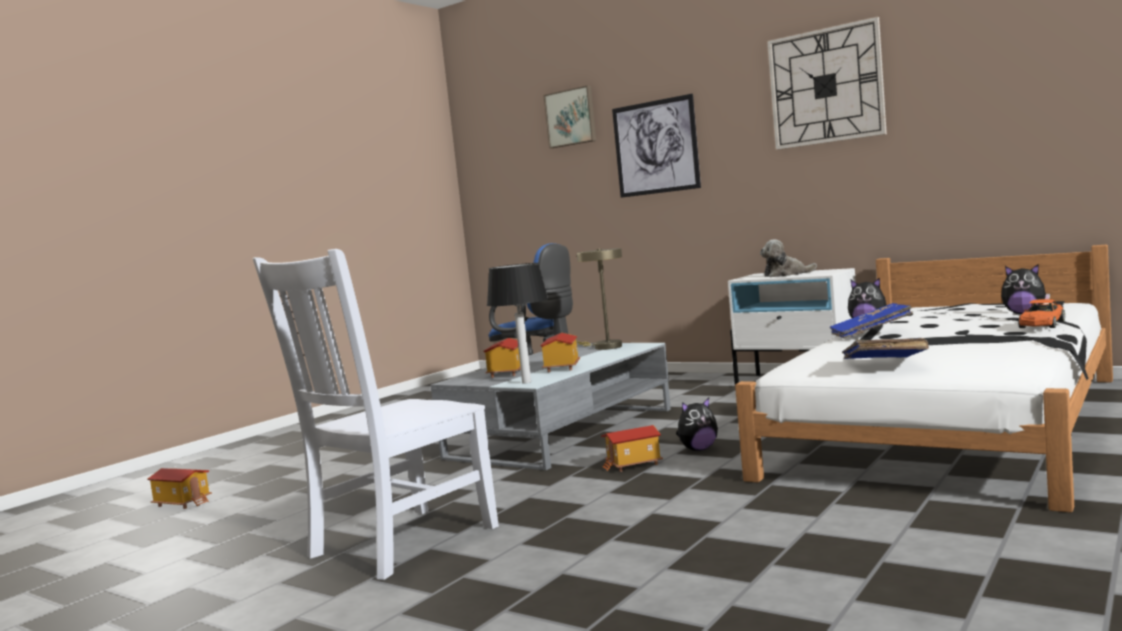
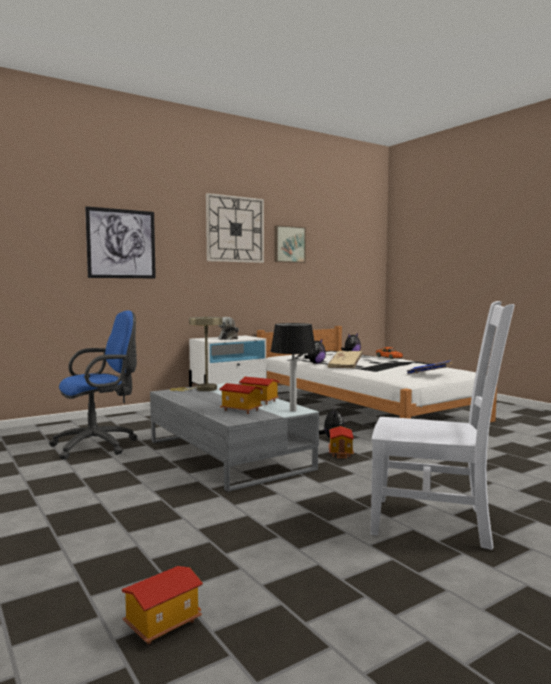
camera: 70 degrees left, 0 degrees up
(398, 543) = (435, 522): white chair -> white chair turned 45 degrees counterclockwise
(571, 117) = (41, 203): picture -> picture (289, 244)
(870, 334) = (345, 366): blue book -> beige book

